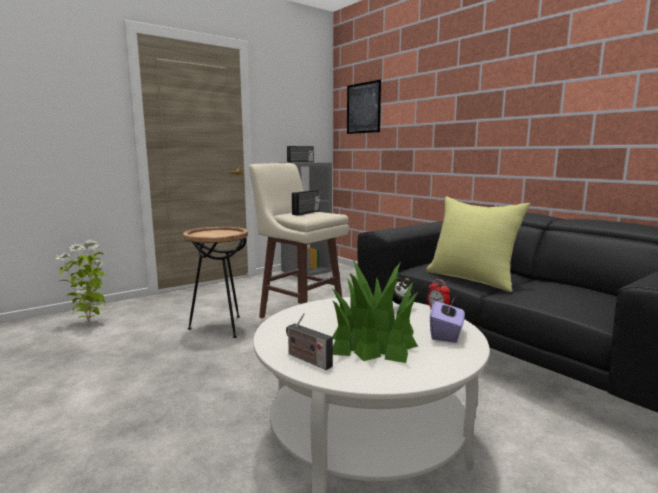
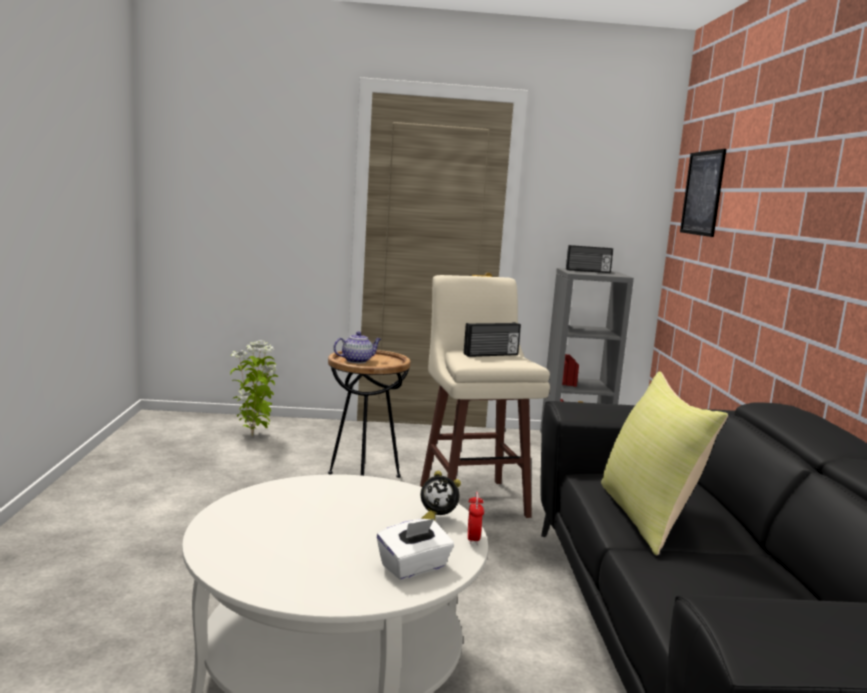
camera: 35 degrees right, 0 degrees up
(208, 235) = (357, 361): none -> teapot
(307, 359) = (226, 532): radio -> none
(373, 341) = (321, 541): potted plant -> none
(446, 334) = (414, 567): purple tissue box -> white tissue box

